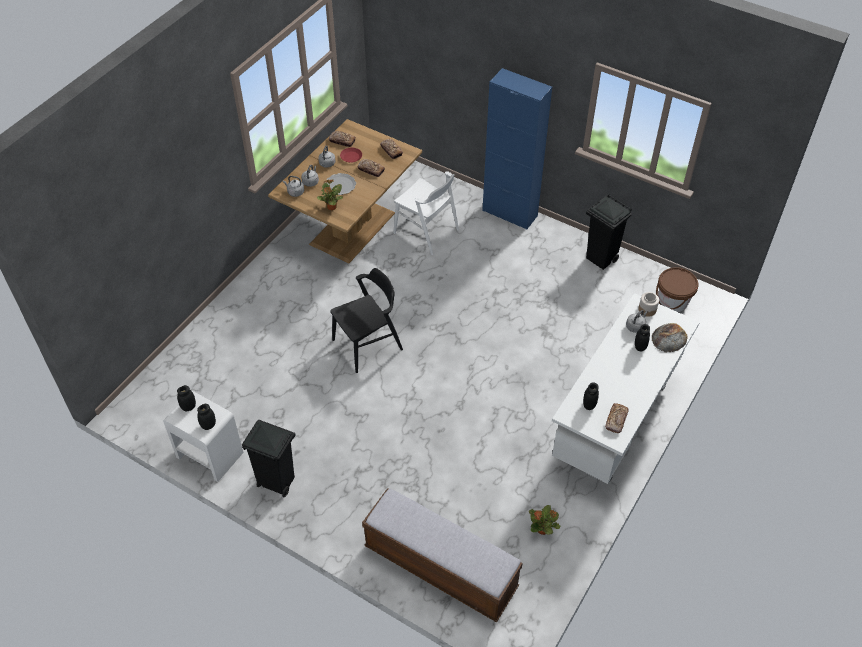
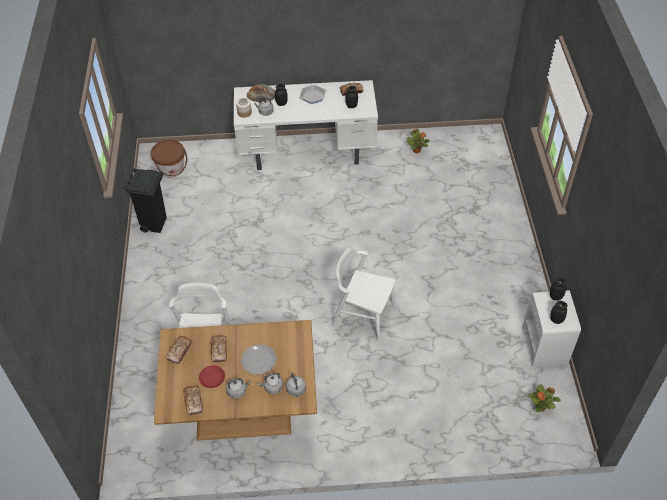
camera: 125 degrees left, 0 degrees up
(276, 482) = (521, 291): black trash can -> none
(331, 207) = (292, 348): potted plant -> potted plant (540, 407)
(368, 345) = (363, 315): black chair -> white chair
(440, 567) = (486, 180): bench -> none
(509, 213) = (138, 307): blue cabinet -> none
(632, 380) = (312, 96): none -> frying pan

